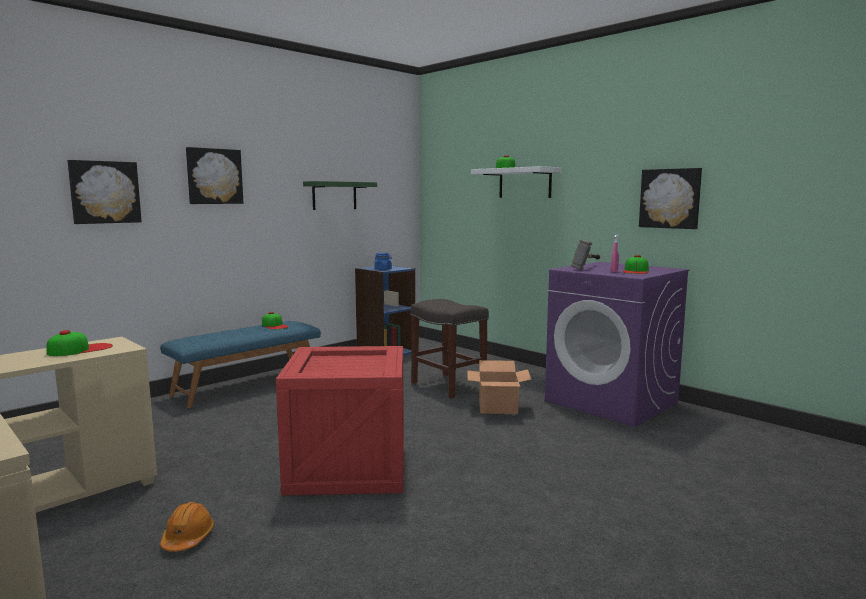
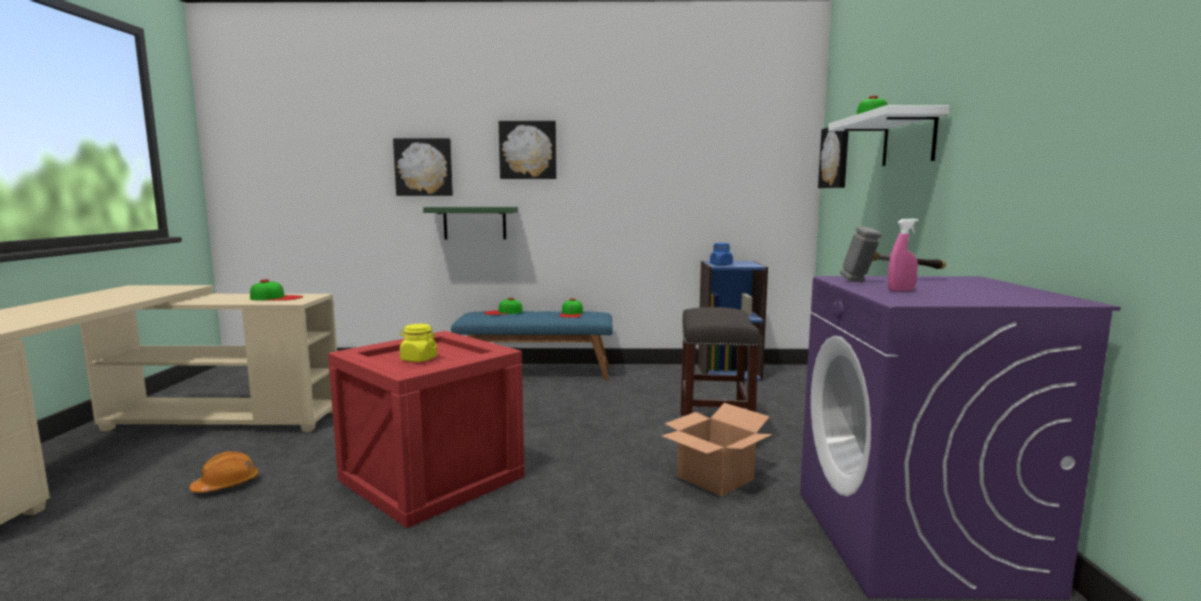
camera: 45 degrees right, 0 degrees up
(334, 195) = (678, 170): green shelf -> green shelf (474, 223)
(345, 367) = (418, 359): none -> yellow jar
(636, 271) = (952, 295): cap -> cap (503, 312)
(670, 198) = (1104, 144): picture -> picture (836, 157)

